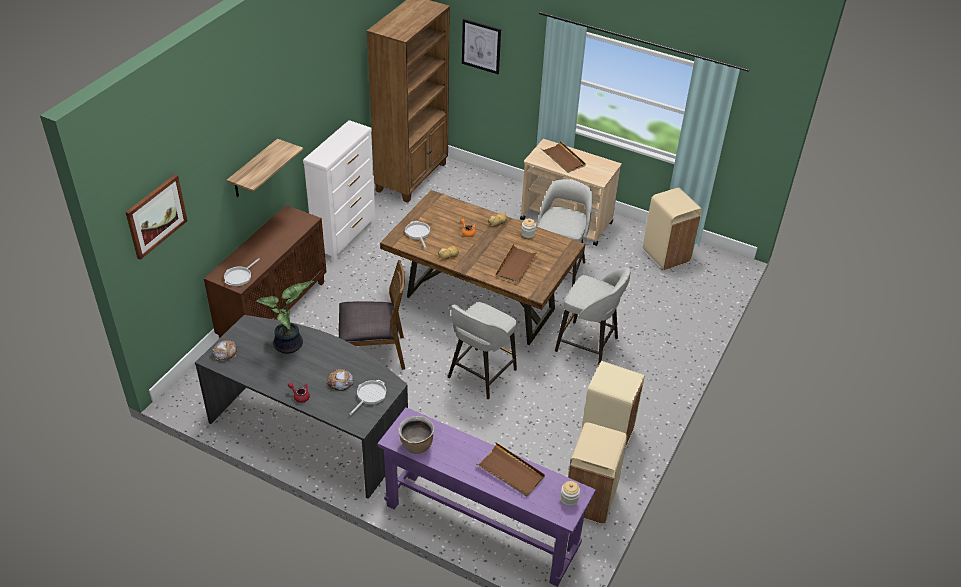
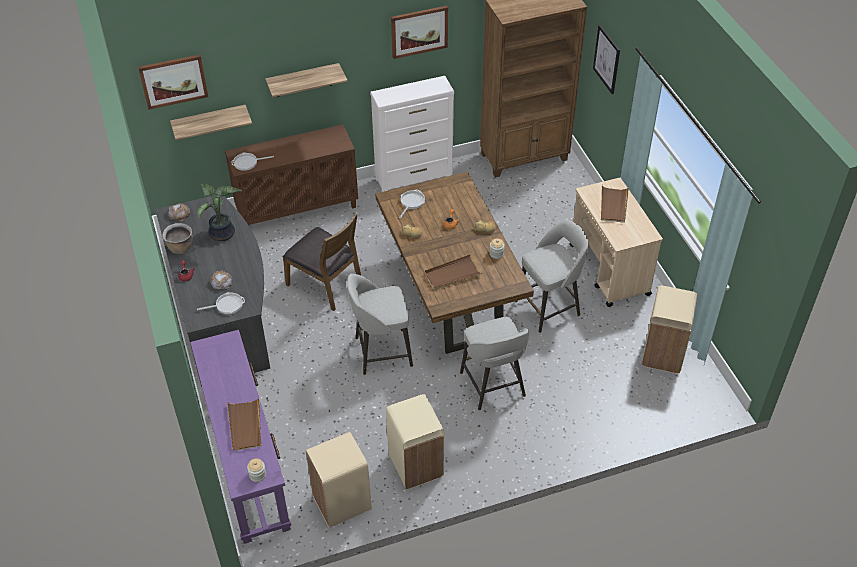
camera: 45 degrees right, 5 degrees up
(188, 251) = (209, 122): none -> shelf
(327, 81) = (419, 31): none -> picture
(416, 445) = (211, 361): brown cooking pot -> brown cooking pot (180, 247)

